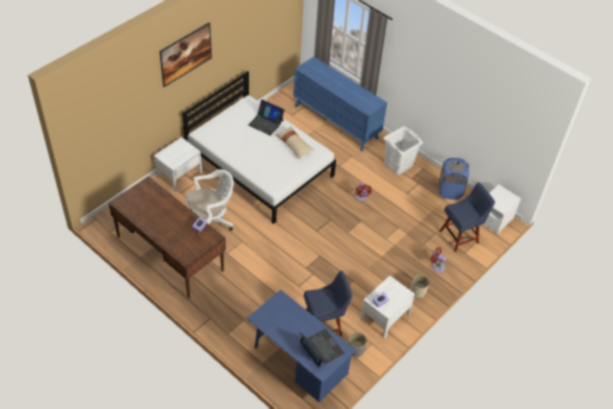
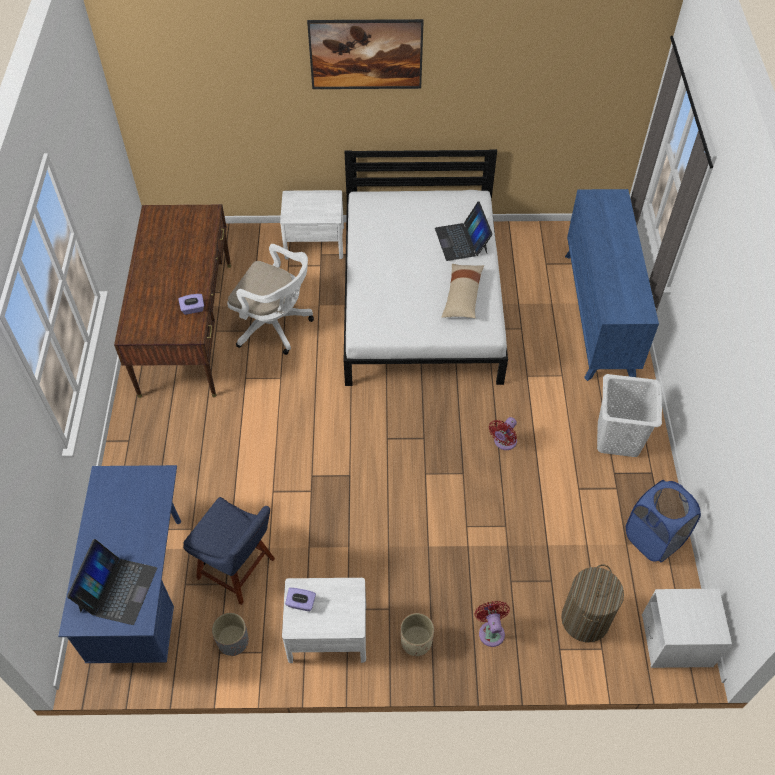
camera: 50 degrees right, 5 degrees up
(461, 236) = (585, 619): blue chair -> laundry basket

